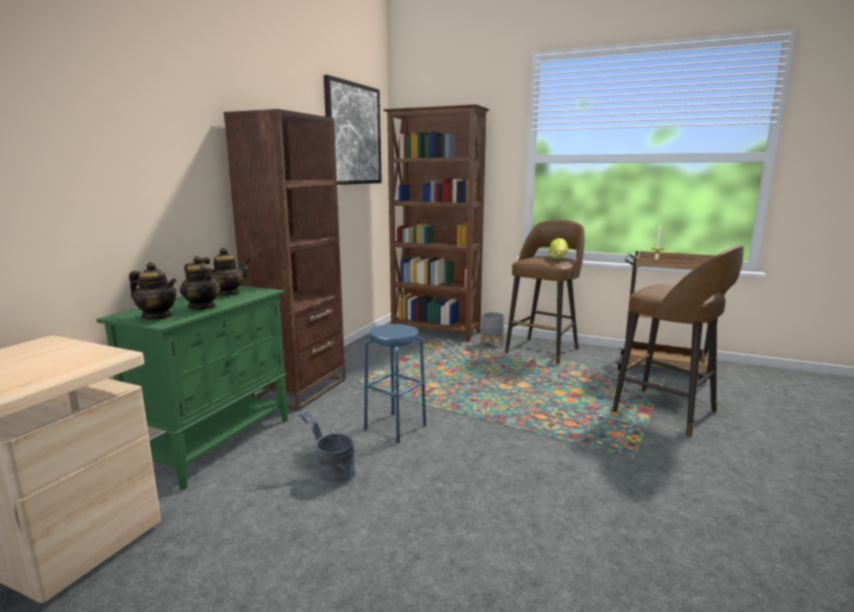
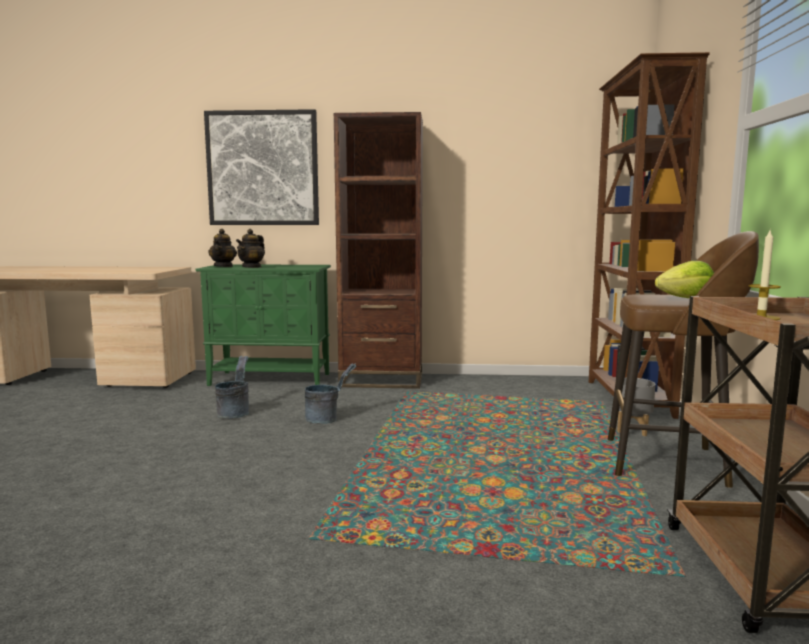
camera: 70 degrees right, 5 degrees down
(227, 294) = (294, 266): teapot -> none
(353, 134) = (553, 126): picture -> picture (263, 168)
(395, 427) = (327, 418): blue stool -> grey bucket
(667, 412) = (504, 573): brown stool -> none

